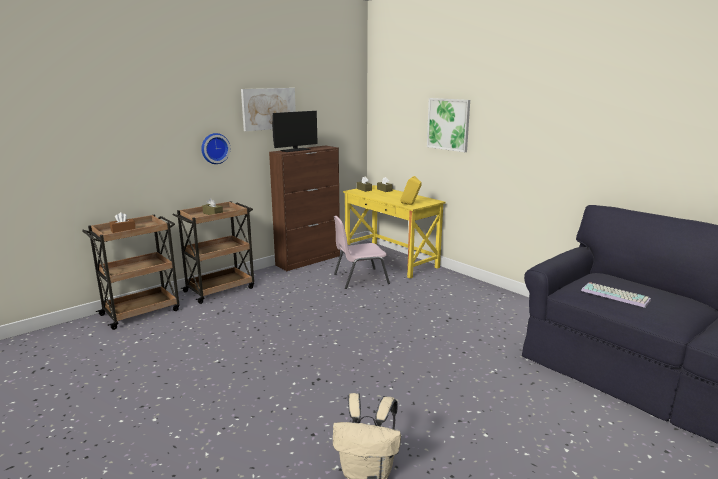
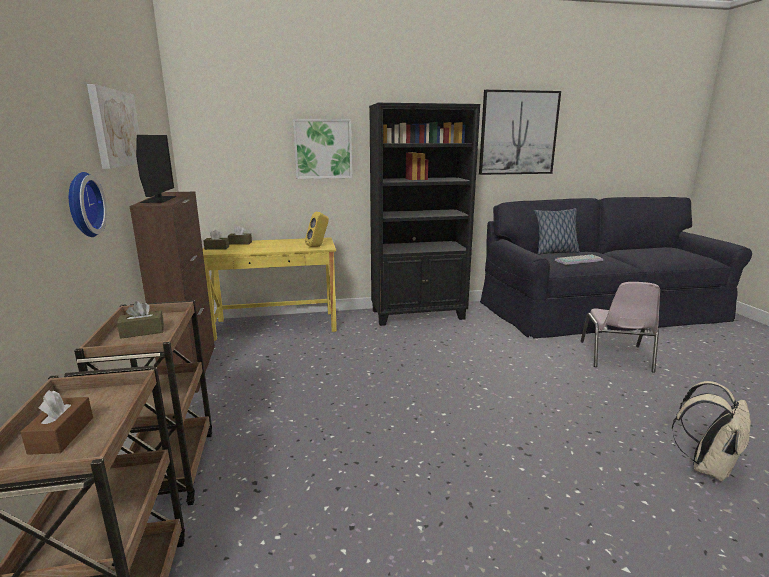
camera: 60 degrees left, 0 degrees up
(360, 278) = (298, 354): pink chair -> pink chair (616, 357)
(490, 297) = (418, 315): none -> black bookcase
(636, 283) = (554, 252): none -> pillow
(643, 124) = (518, 133): none -> picture

